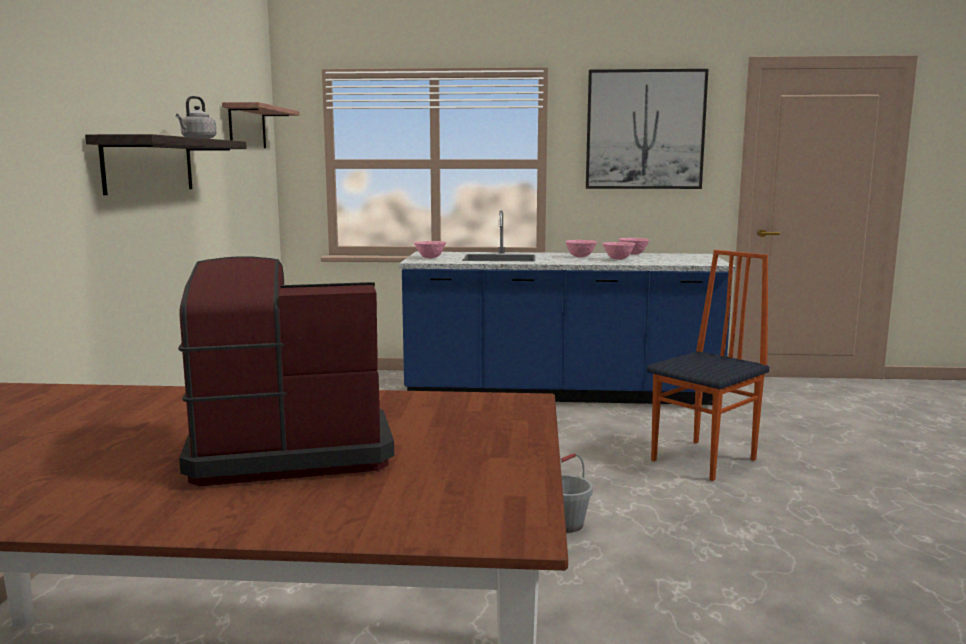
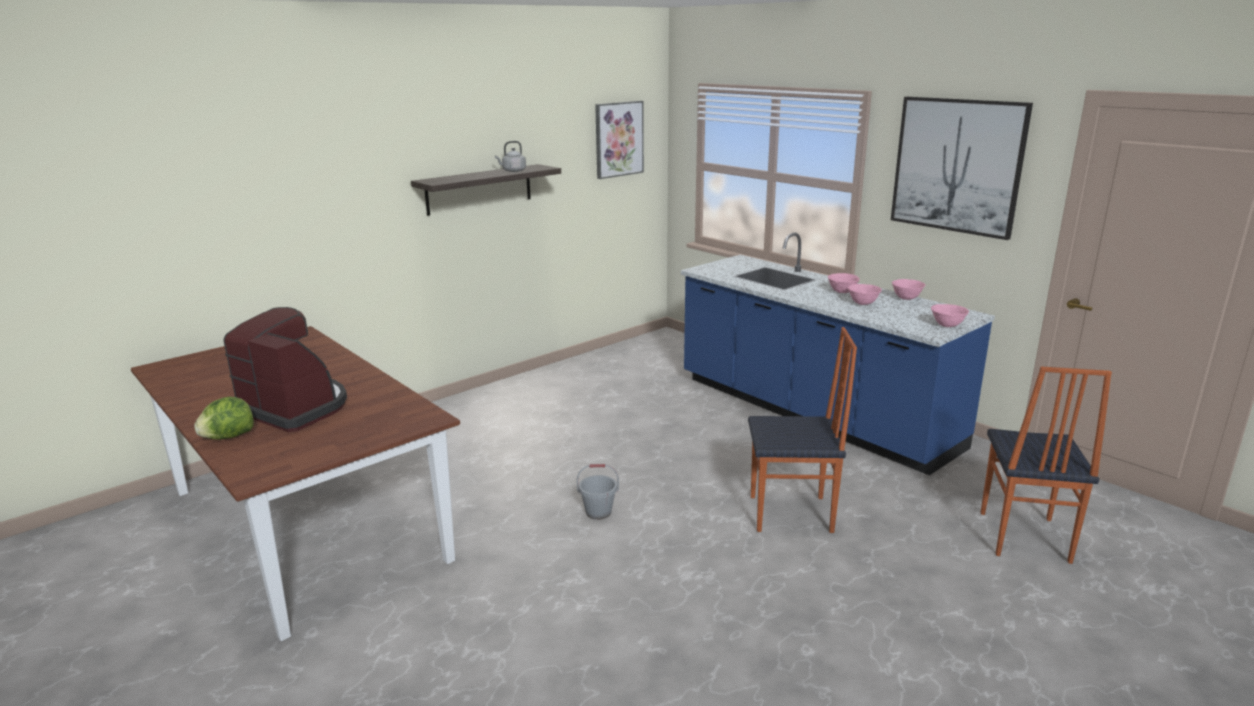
camera: 45 degrees right, 10 degrees up
(247, 127) = (618, 139): shelf -> picture
(286, 512) = (228, 437): none -> lettuce
(430, 258) = (720, 267): pink bowl -> pink bowl (947, 325)
(841, 419) = (1022, 537): none -> chair

